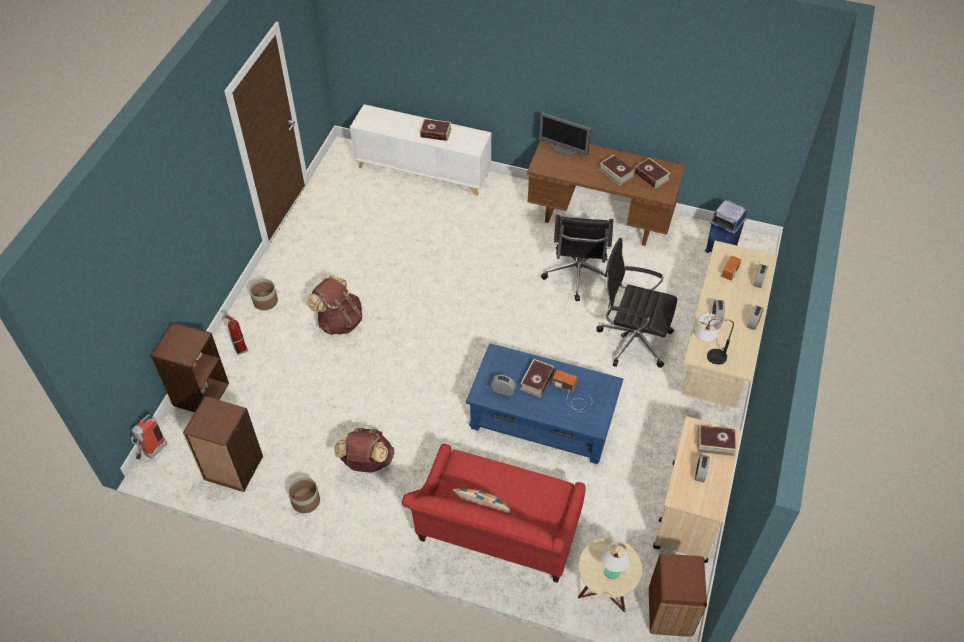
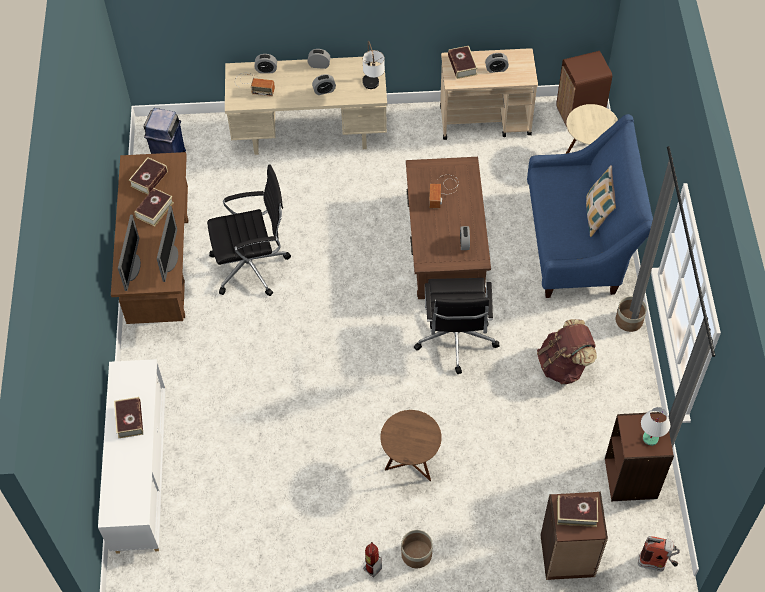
camera: 110 degrees left, 5 degrees up
(241, 349) = (492, 546): fire extinguisher -> fire extinguisher (372, 569)
(305, 501) = (629, 398): planter -> planter (629, 320)
(339, 321) = (410, 463): brown backpack -> brown side table
(496, 536) = (580, 241): red sofa -> blue sofa
(537, 381) = (440, 221): book -> book (576, 513)
(542, 419) = (446, 244): blue coffee table -> brown coffee table
(561, 172) = (170, 258): none -> monitor
(612, 571) = (596, 121): white table lamp -> white table lamp (650, 438)
(632, 339) = (319, 200): black office chair -> black office chair (455, 339)

